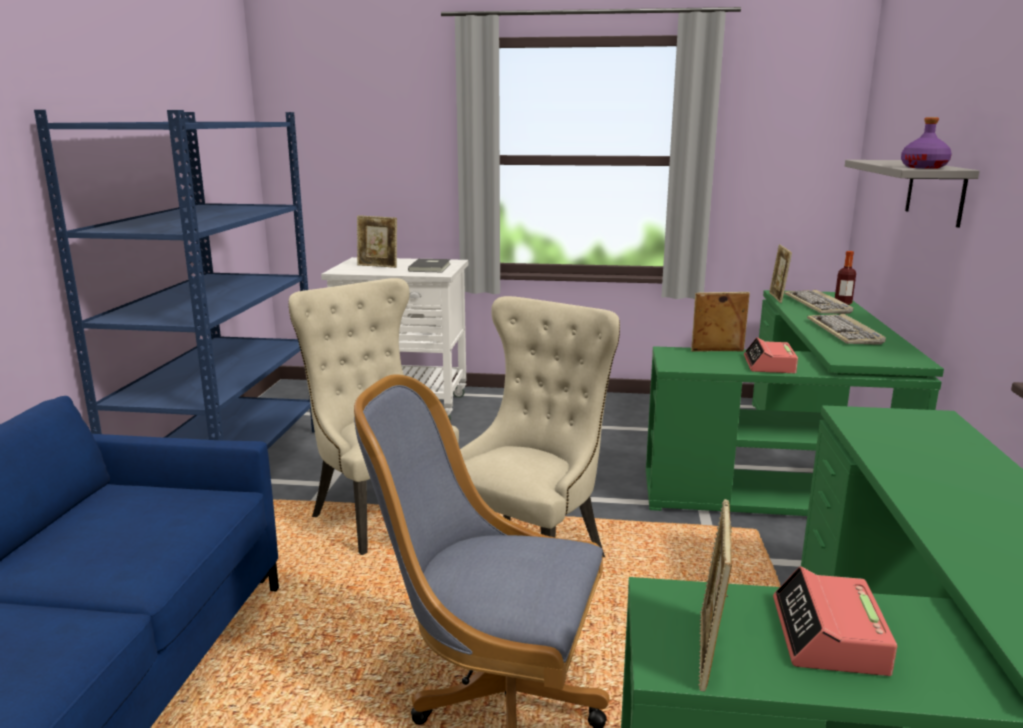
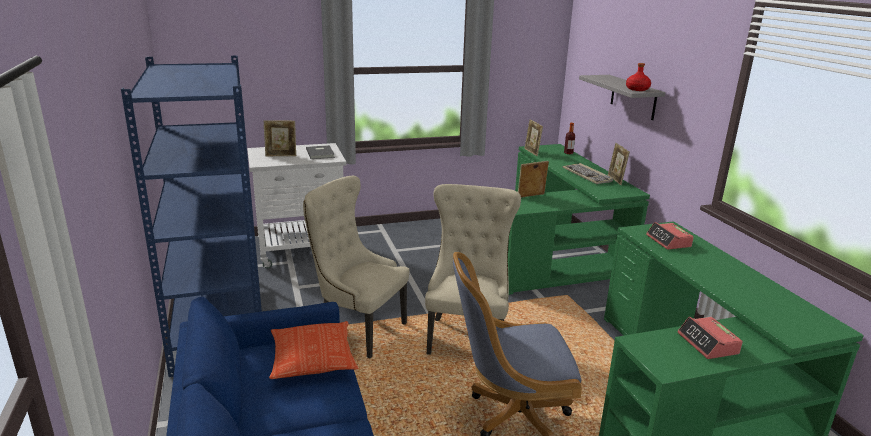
camera: 25 degrees left, 5 degrees up
(173, 517) = (313, 361): none -> orange pillow
(708, 652) = (674, 362): picture frame -> picture frame (615, 180)
(769, 365) = (564, 202): alarm clock -> alarm clock (668, 241)
(817, 305) = (557, 156): keyboard -> none
(924, 167) = (637, 89): purple bottle -> red bottle

